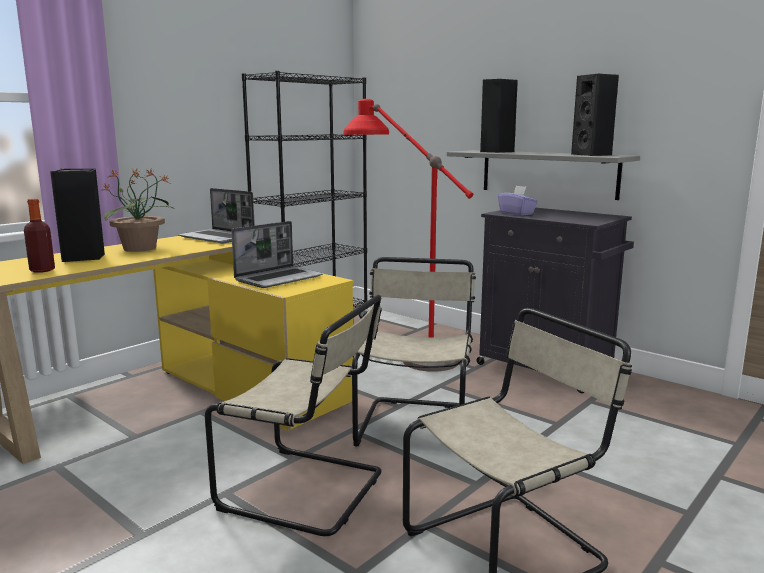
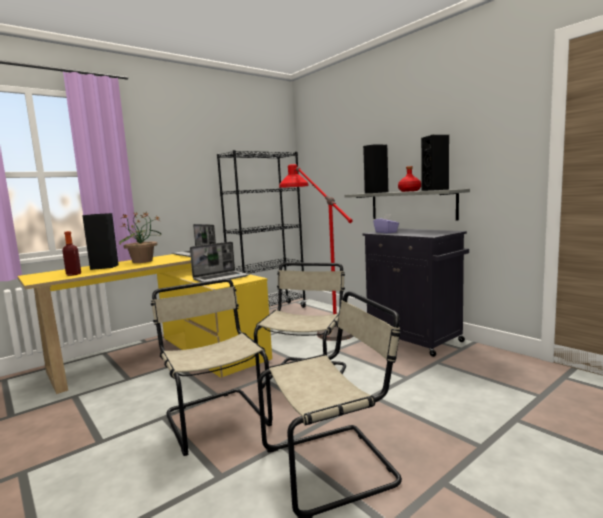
camera: 10 degrees right, 5 degrees down
(308, 491) = (215, 418): beige chair -> beige chair turned 150 degrees counterclockwise
(549, 153) = (409, 191): none -> red bottle

